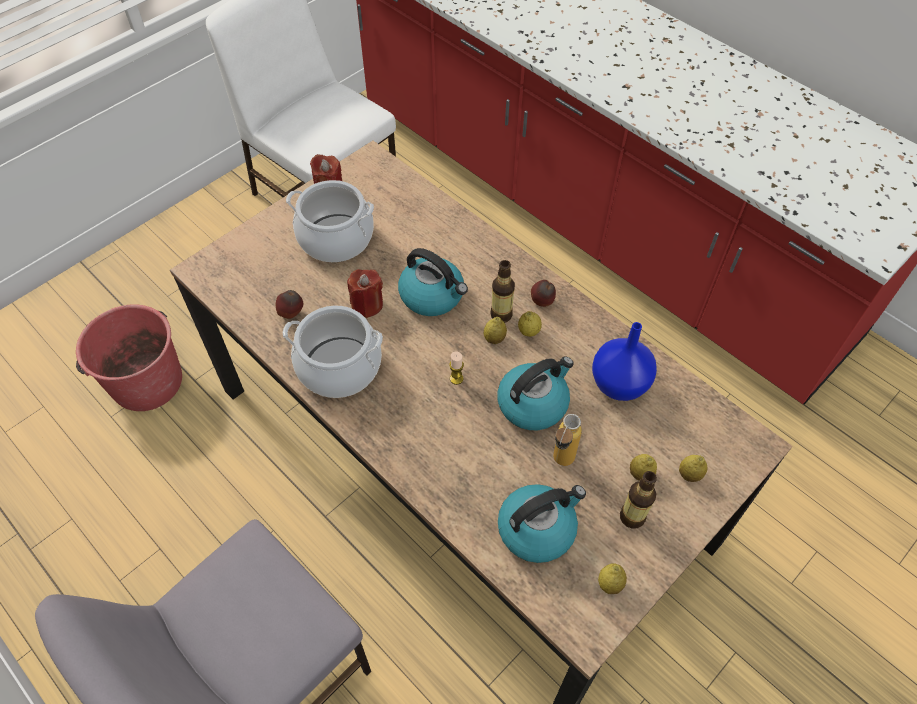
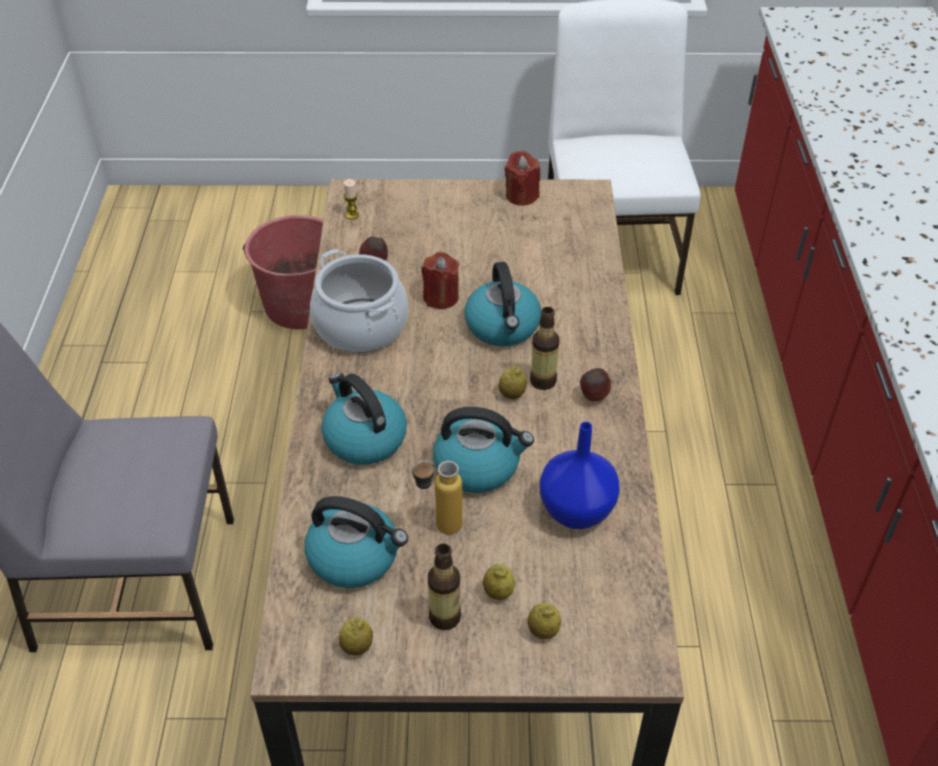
camera: 45 degrees right, 10 degrees down
(336, 239) = (479, 234): cooking pot -> none
(442, 445) = (364, 438): none -> kettle
(456, 378) = (439, 400): candle -> candle (352, 215)
(529, 332) = (550, 411): lemon -> none

